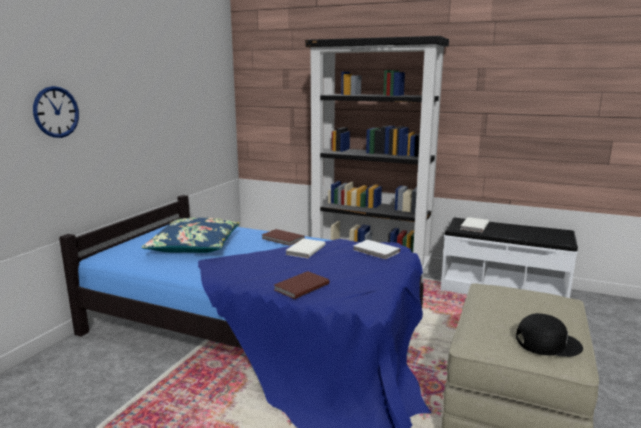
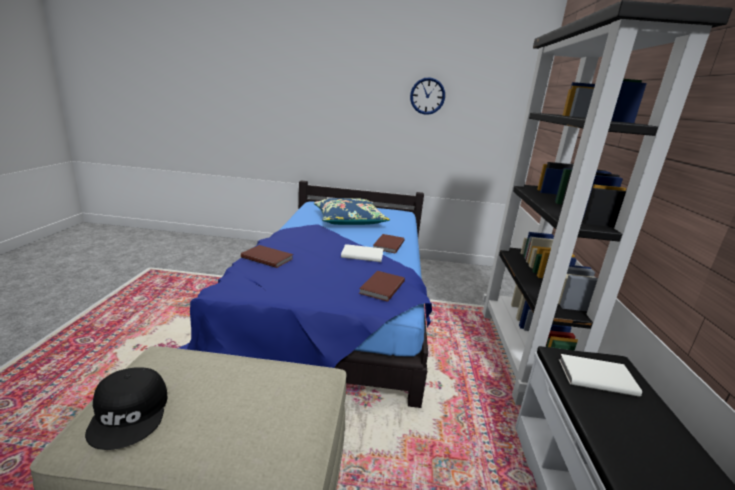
camera: 70 degrees right, 5 degrees up
(56, 112) = (316, 98): wall clock -> wall clock (427, 96)
(376, 251) = (380, 287): white book -> brown book

